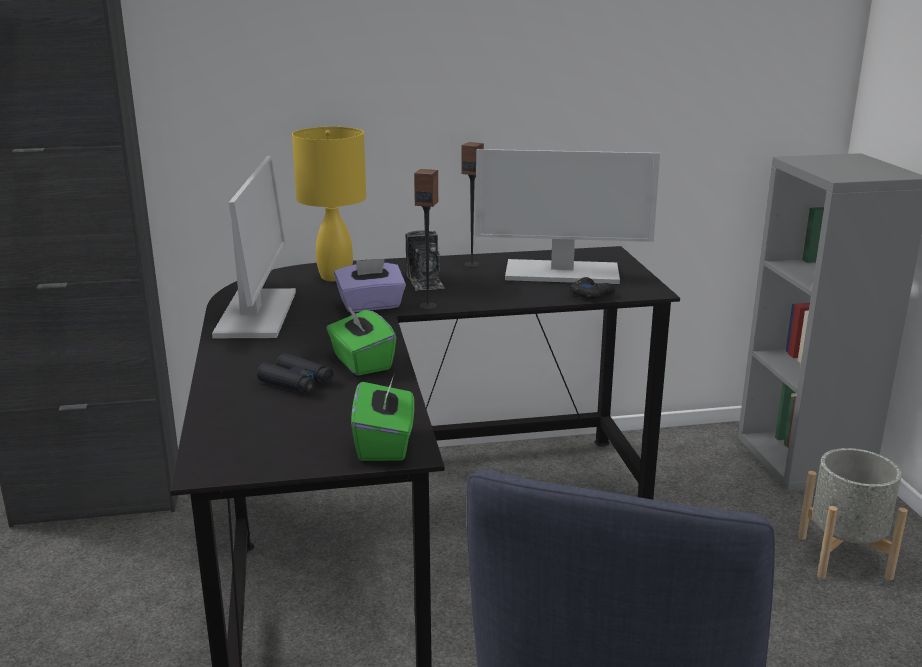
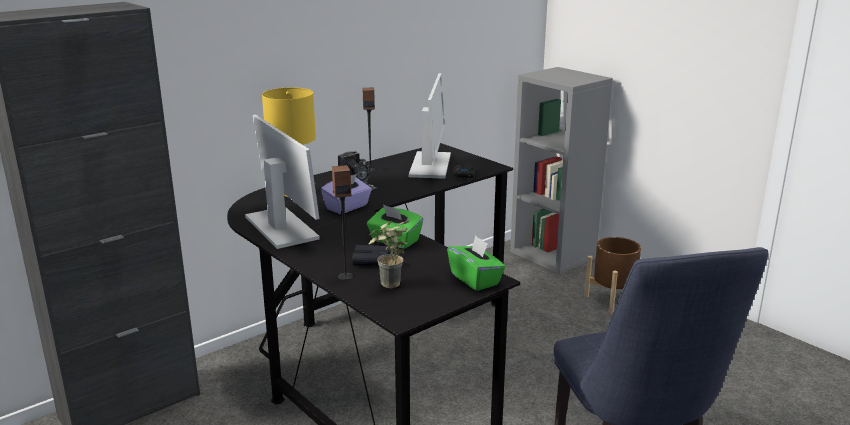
camera: 30 degrees left, 0 degrees up
(259, 421) = (388, 287): none -> potted plant
(428, 306) = (383, 200): speaker -> speaker (345, 276)
(560, 273) = (430, 166): monitor -> monitor turned 60 degrees counterclockwise
(844, 557) = (613, 300): grey planter -> brown planter

